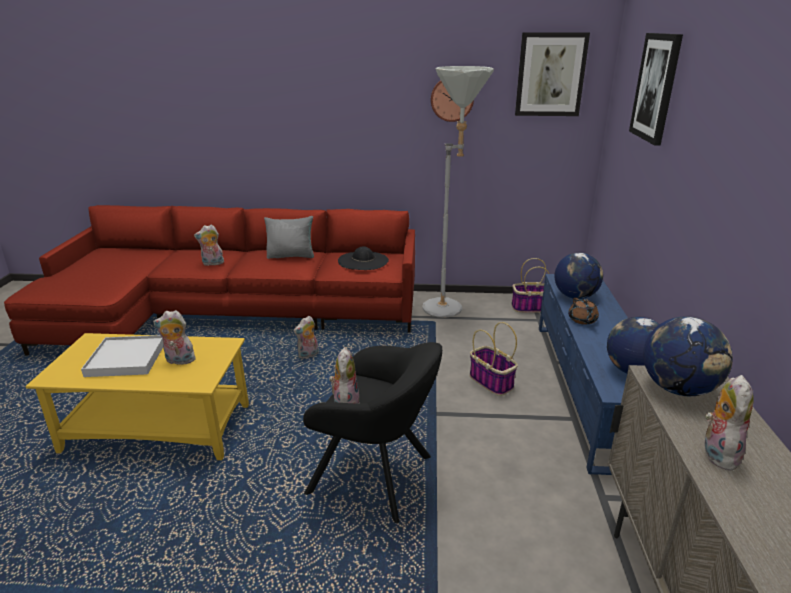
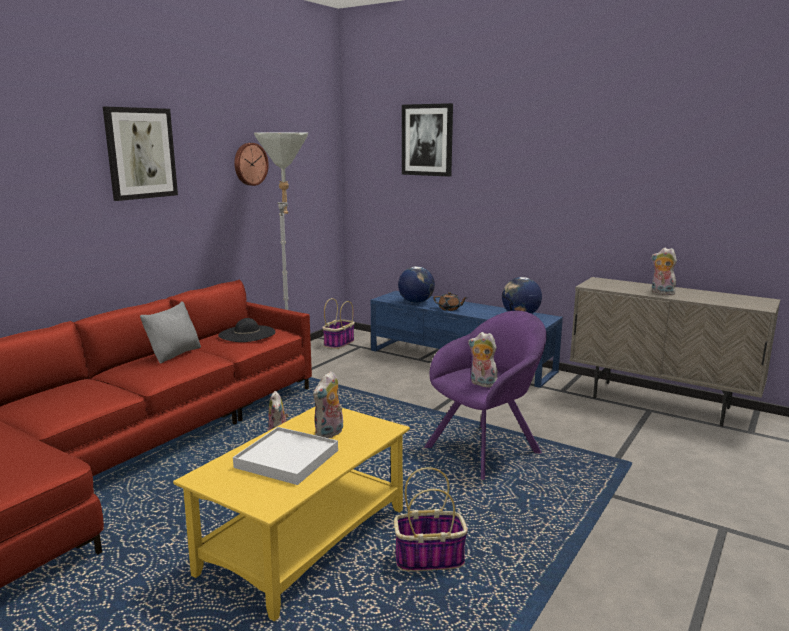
camera: 60 degrees left, 10 degrees down
(212, 263) = (105, 391): plush toy -> none
(376, 477) = (487, 449): black armchair -> purple armchair
(492, 382) = (418, 383): basket -> basket (430, 558)
(550, 75) = (309, 140): picture -> picture (140, 153)
(678, 389) = (605, 285): globe -> none

